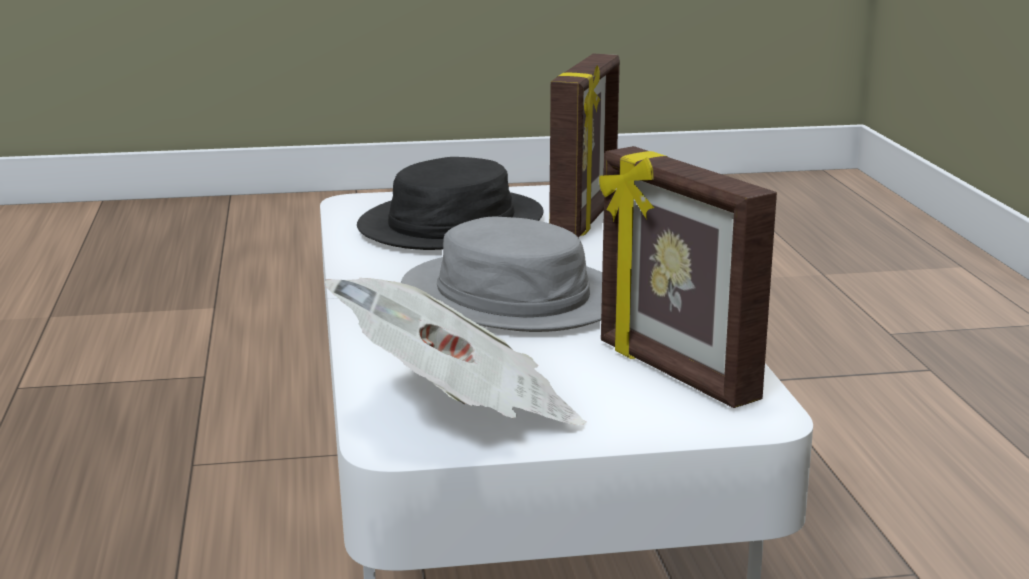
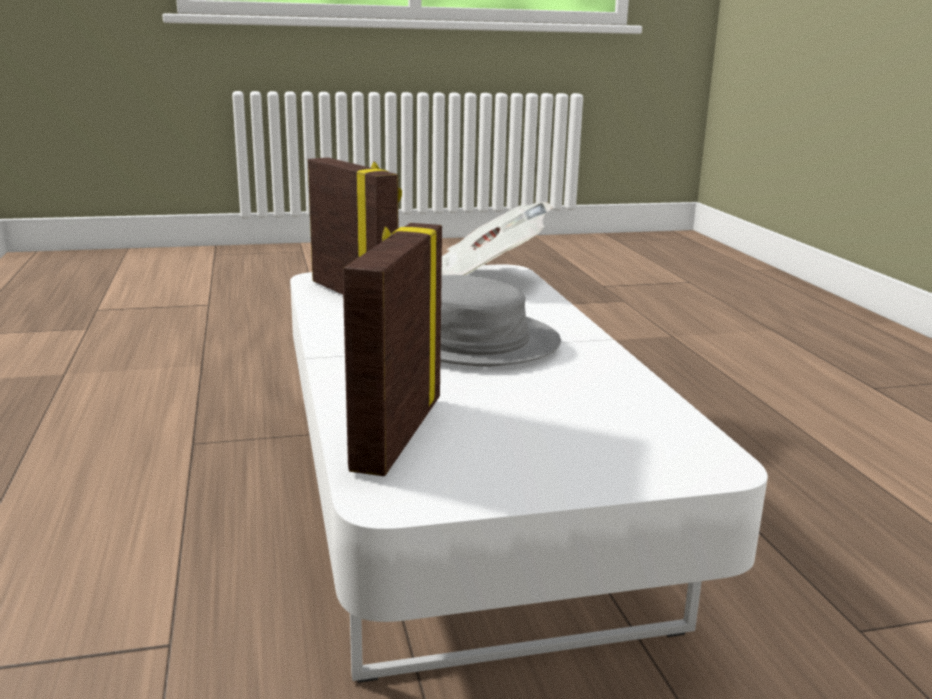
camera: 175 degrees right, 0 degrees up
(452, 224) = (558, 422): black hat -> none

